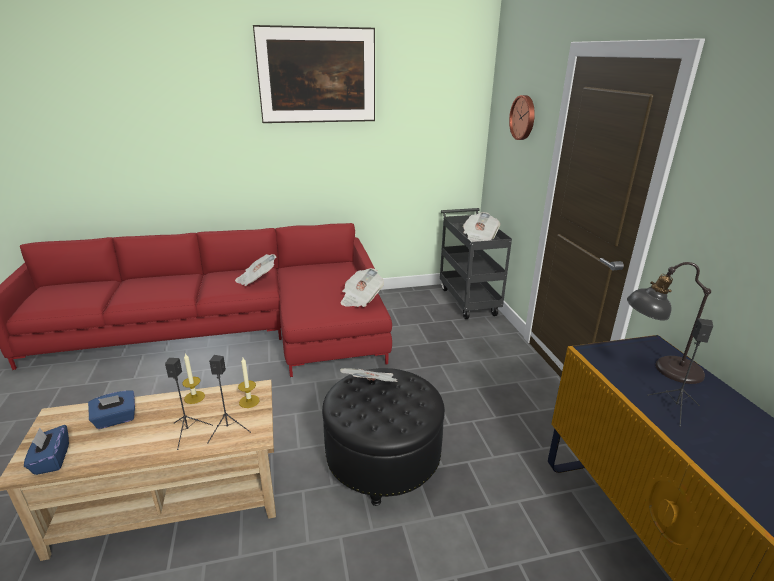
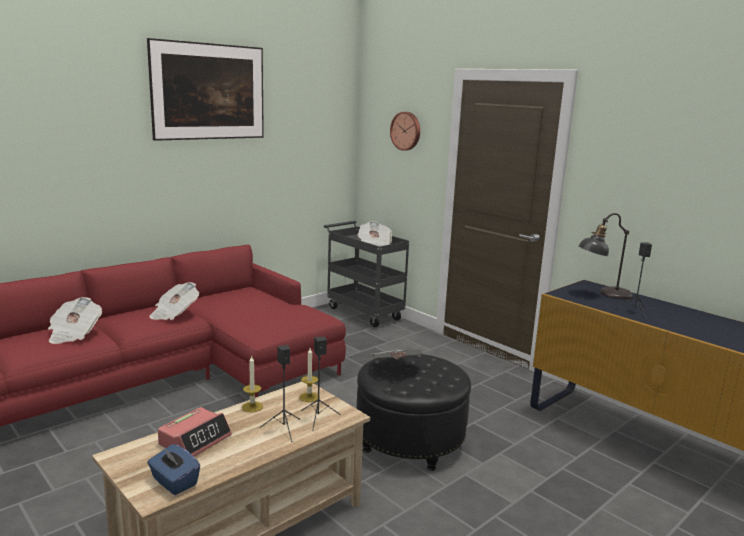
camera: 30 degrees left, 10 degrees down
(116, 419) = (195, 440): blue tissue box -> alarm clock
(360, 299) = (305, 311): newspaper -> newspaper (74, 334)

